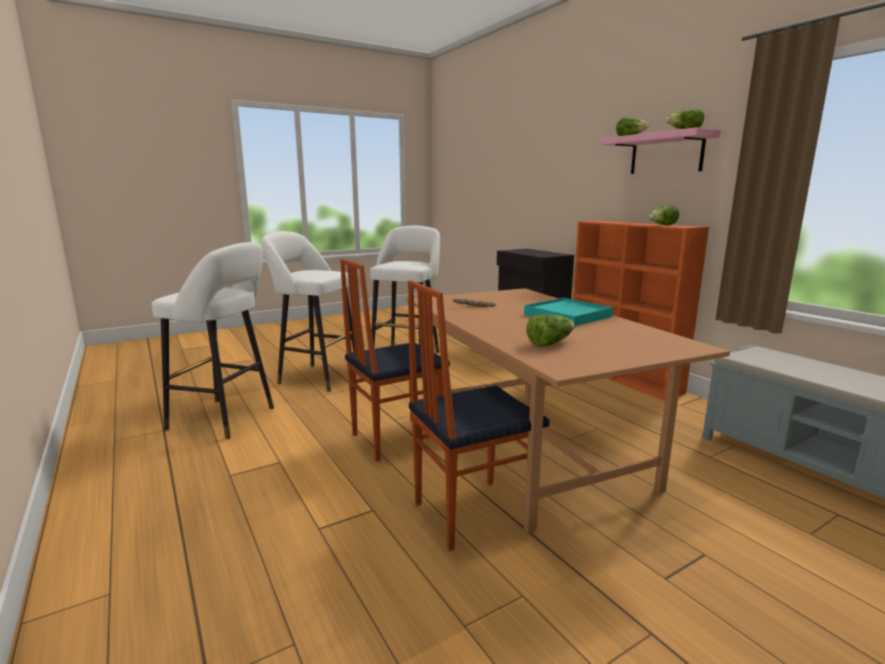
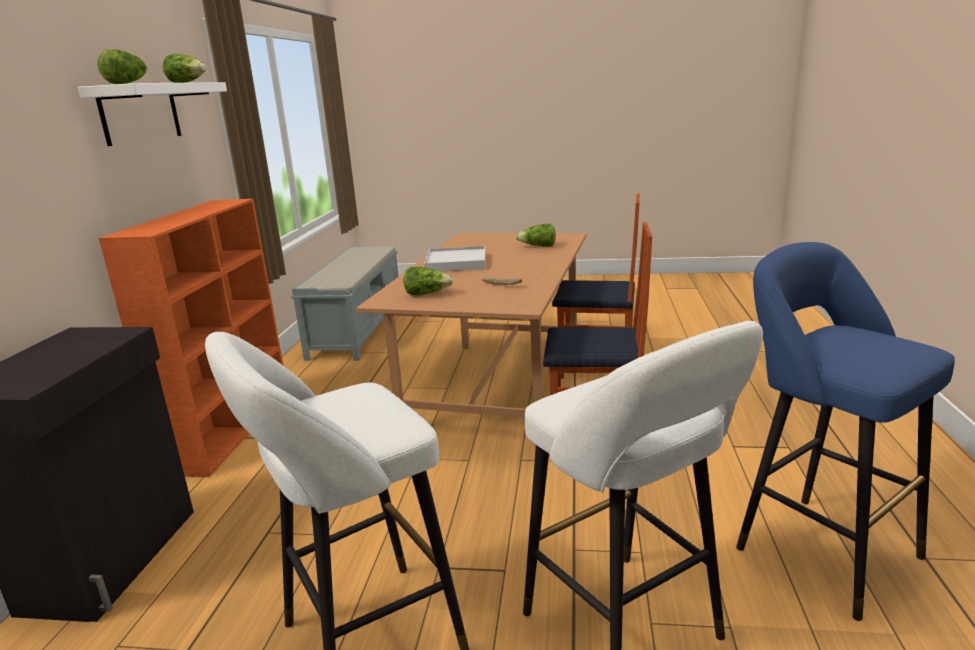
camera: 140 degrees left, 5 degrees up
(227, 419) = (817, 547): white stool -> blue stool
(567, 315) = (456, 263): turquoise tray -> white tray
(662, 225) = (212, 207): lettuce -> lettuce (427, 294)
(666, 154) = (140, 113): pink shelf -> white shelf

